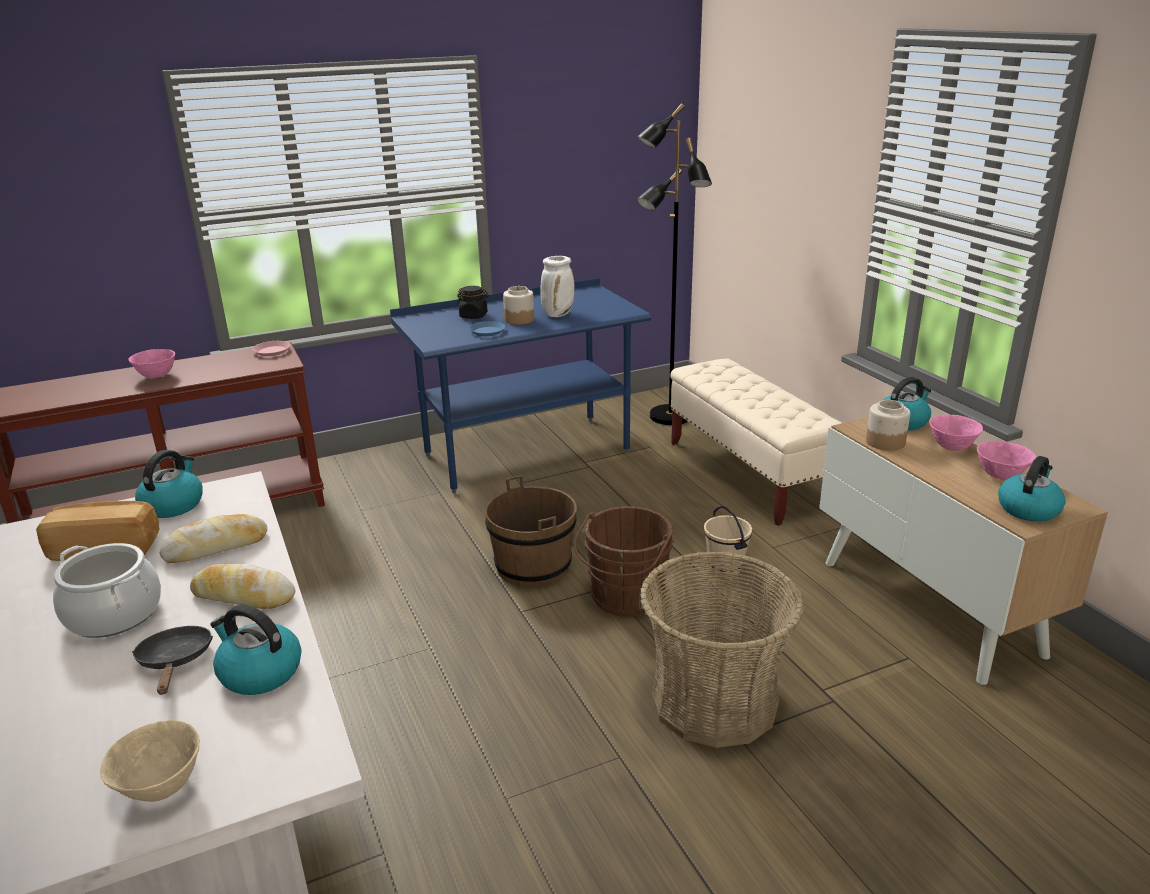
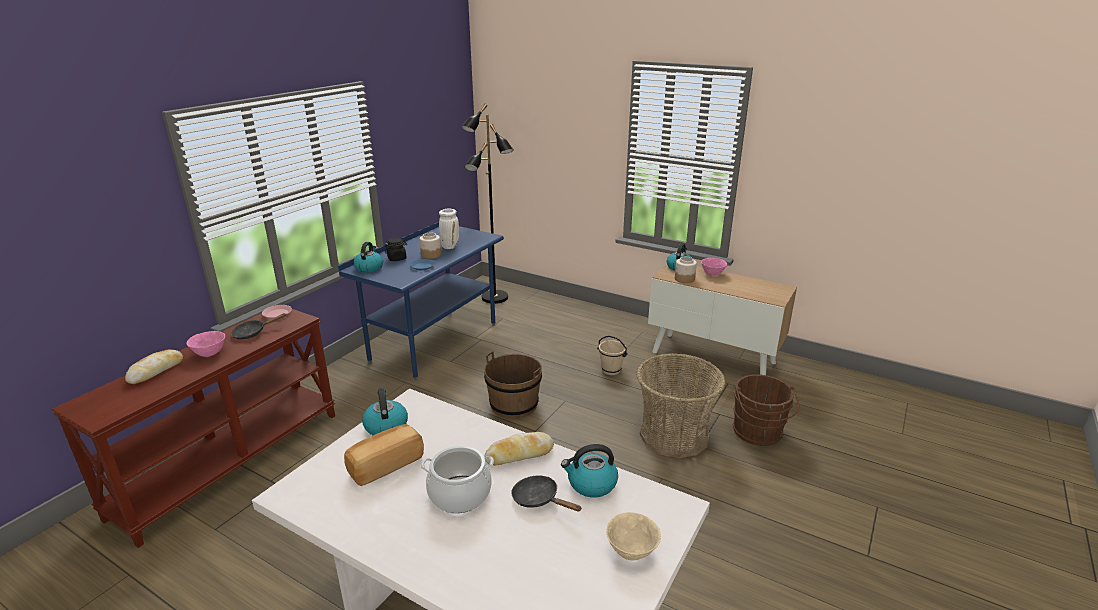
camera: 35 degrees left, 0 degrees up
(216, 547) = (458, 437): bread -> bread (156, 371)
(221, 365) = (253, 333): none -> black frying pan
(625, 598) = (580, 403): brown bucket -> brown bucket (758, 433)
(749, 474) = (571, 318): beige bench -> none
(1001, 476) = (745, 282): pink bowl -> none
(1028, 509) = (771, 293): kettle -> kettle (369, 268)

